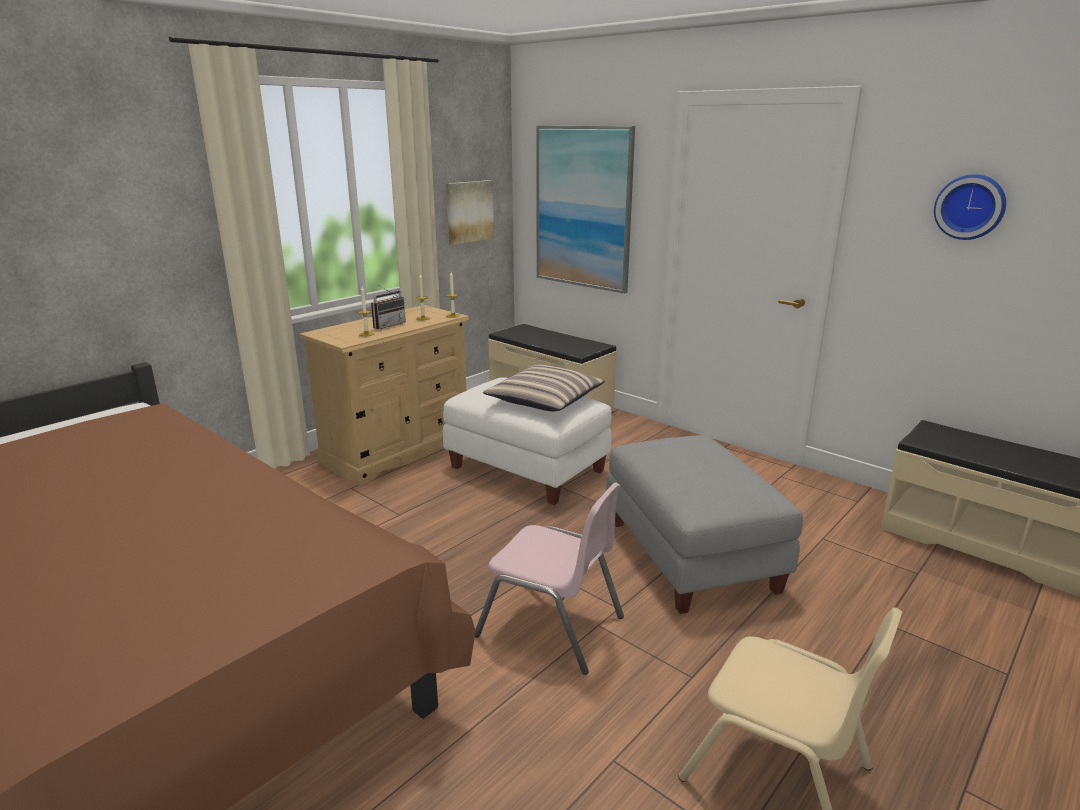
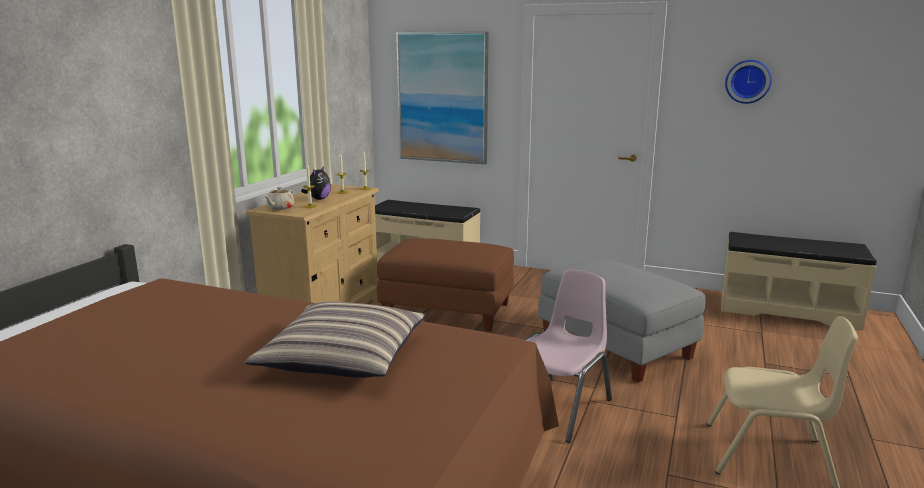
camera: 20 degrees left, 5 degrees down
(334, 333) = (280, 208): none -> beige teapot
(387, 325) = (318, 199): radio -> plush toy
(469, 211) = (345, 104): picture -> none
(528, 469) = (448, 310): white ottoman -> brown ottoman
(545, 400) = (464, 248): pillow -> pillow (343, 356)
(551, 626) = (558, 407): pink chair -> pink chair turned 60 degrees counterclockwise

